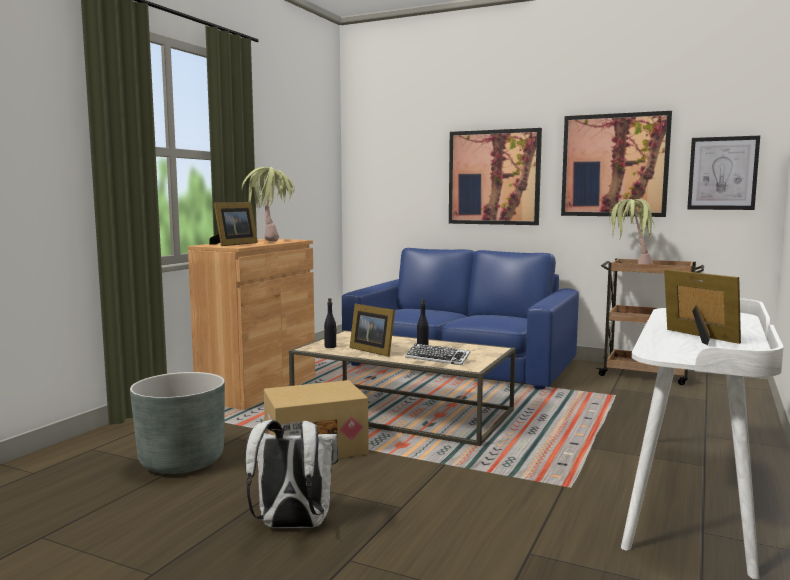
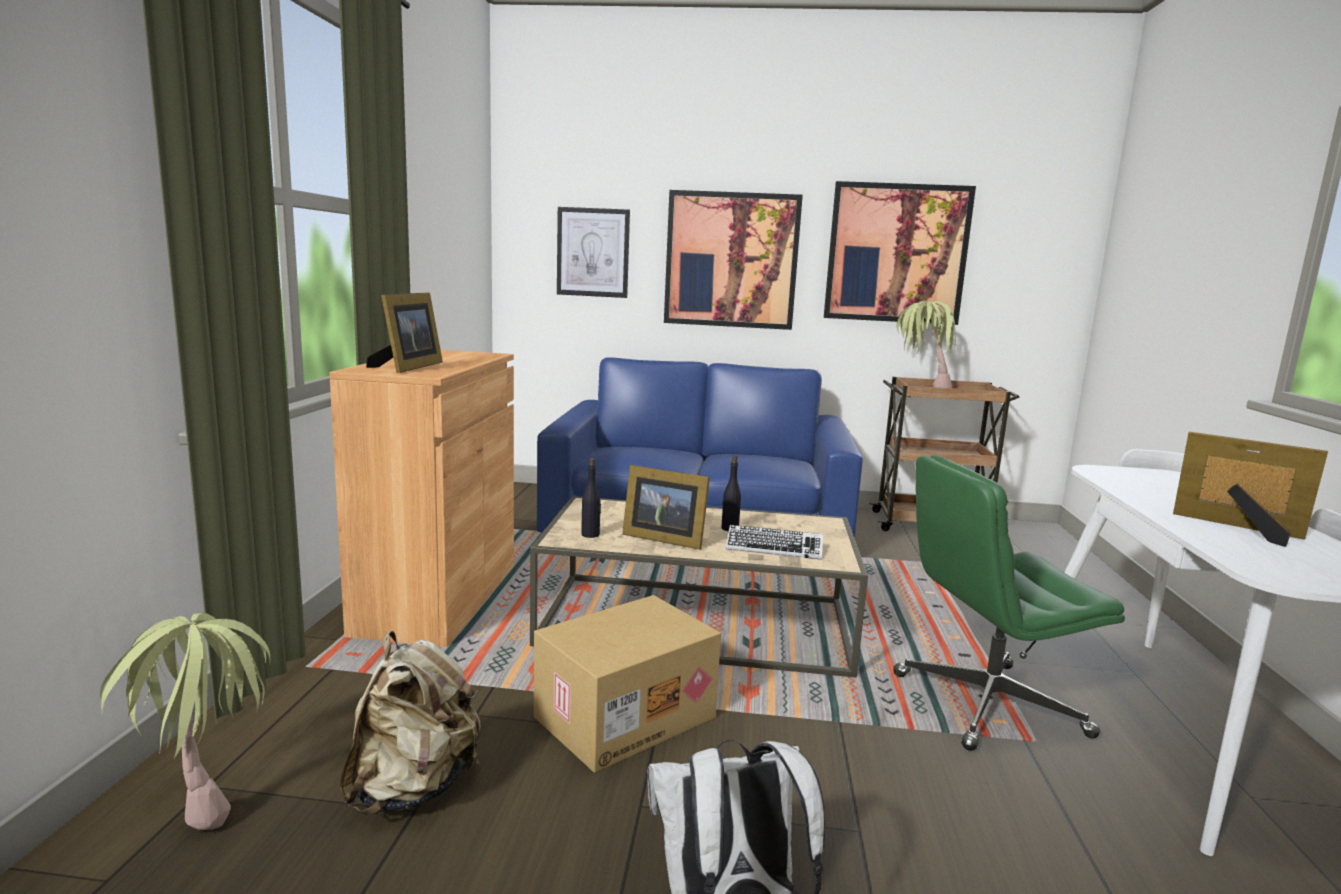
camera: 20 degrees left, 5 degrees up
(182, 461) = (413, 788): grey planter -> beige backpack
(270, 240) = (447, 354): potted plant -> potted plant (206, 796)
(558, 468) = (986, 705): none -> green office chair
(722, 173) = (1028, 272): picture -> picture (593, 252)

